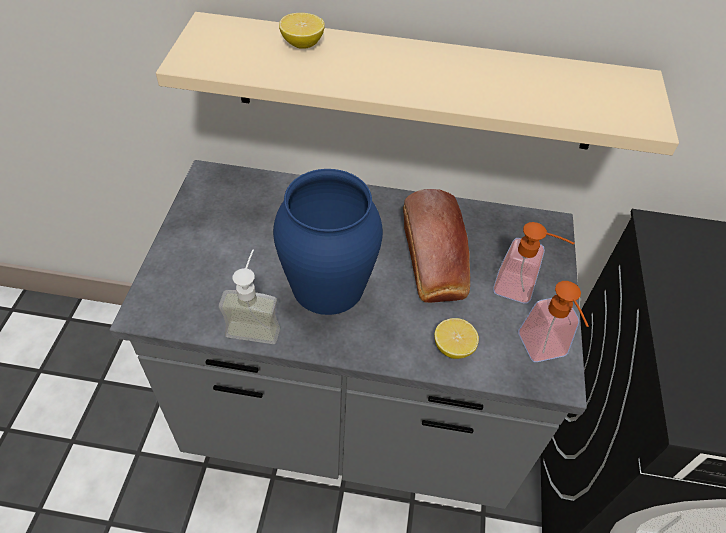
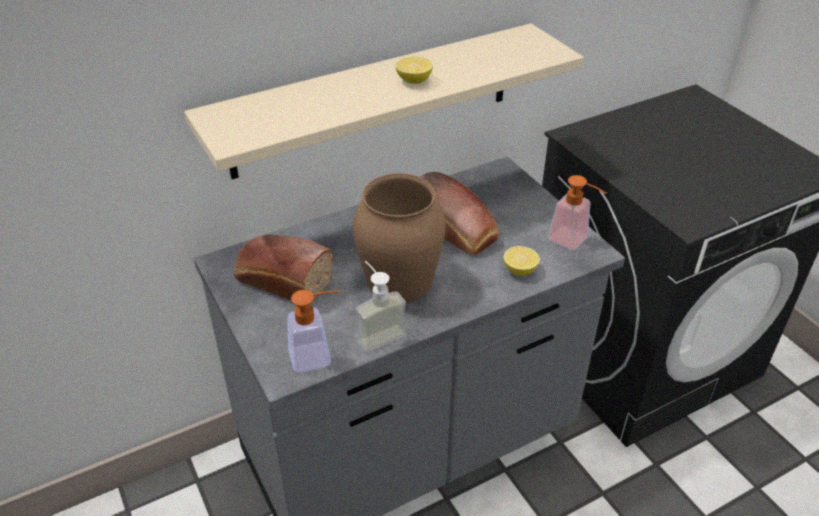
camera: 35 degrees left, 10 degrees down
(233, 222) = (281, 281): none -> bread
(302, 44) = (297, 97): lemon -> lemon (414, 81)
(329, 285) = (400, 281): blue vase -> brown vase
(522, 289) = (524, 215): soap dispenser -> soap dispenser (318, 356)

